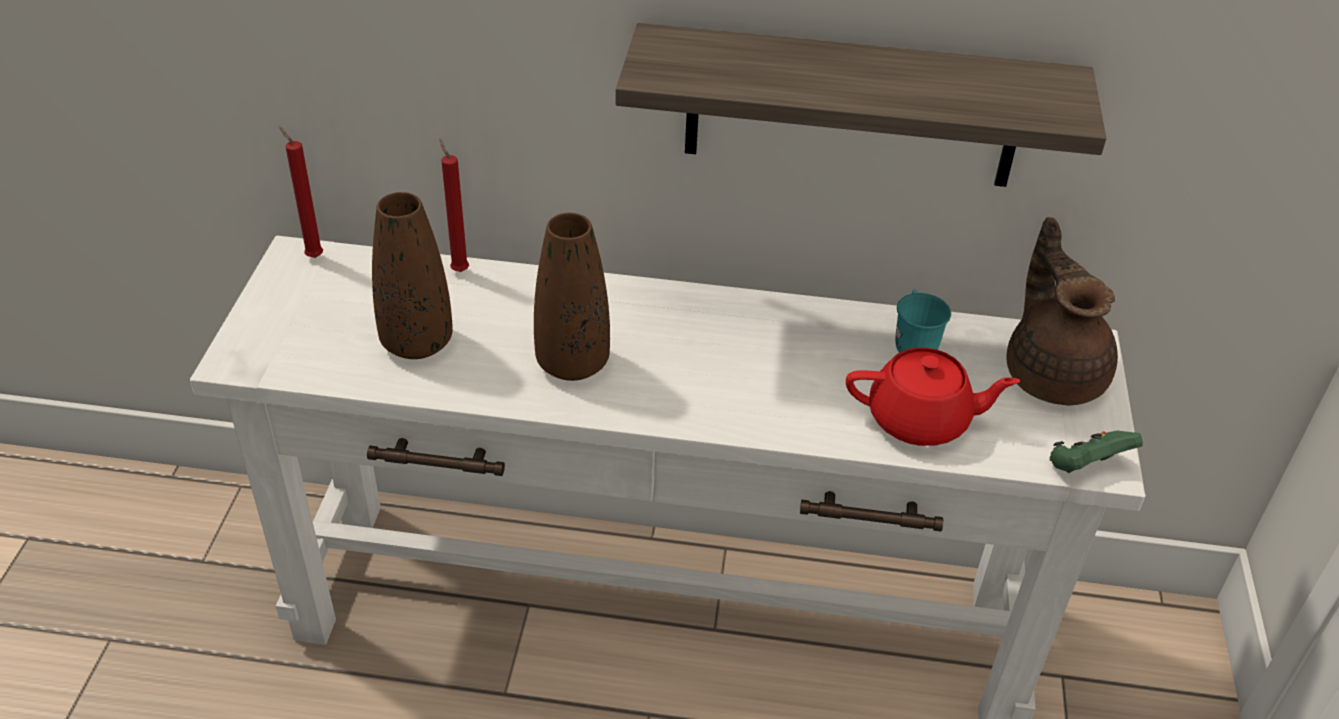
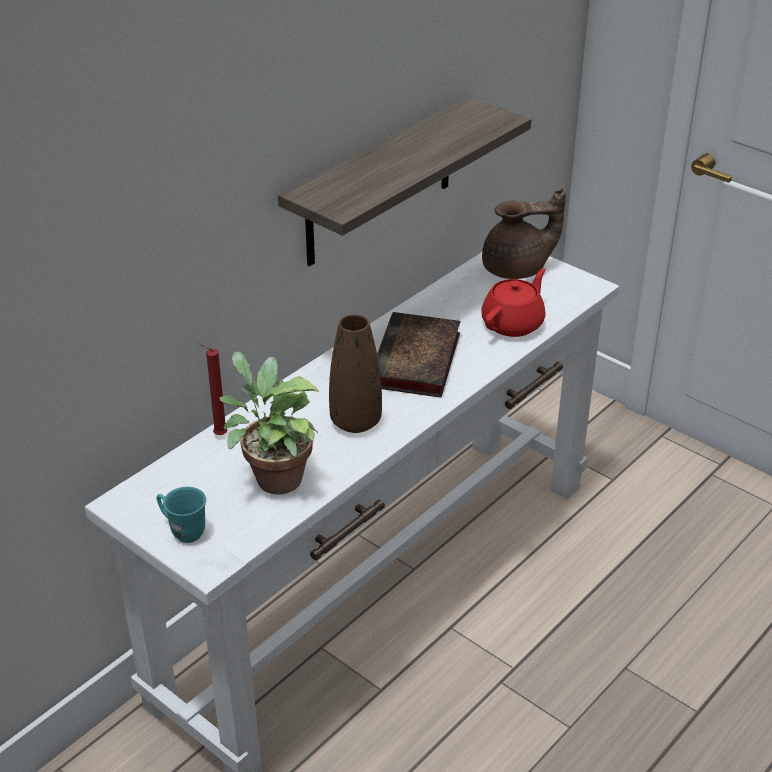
camera: 55 degrees left, 5 degrees down
(312, 256) = (131, 495): red candle -> none
(417, 343) = (273, 477): brown vase -> potted plant
(739, 365) = (416, 362): none -> book
(913, 346) = (457, 300): turquoise mug -> turquoise mug (182, 530)
(1052, 373) = (517, 269): brown teapot -> brown teapot turned 150 degrees clockwise
(1086, 467) = (588, 291): green game controller -> none

